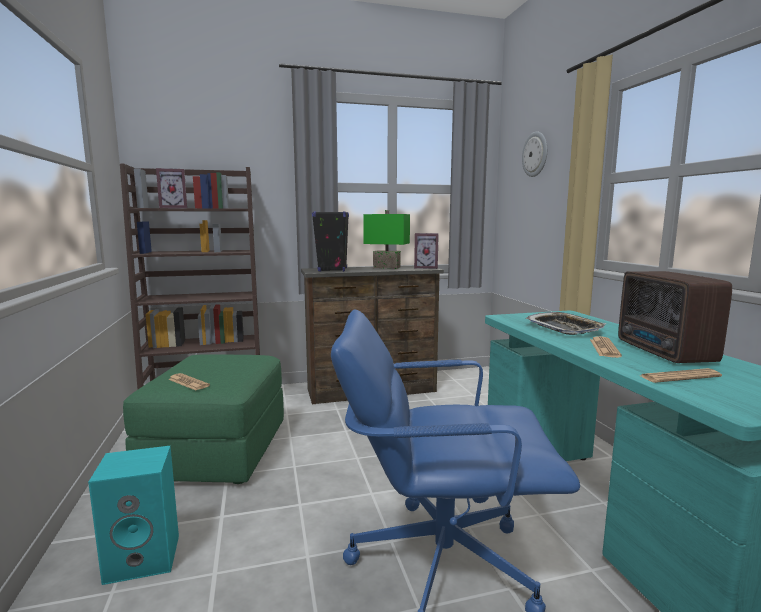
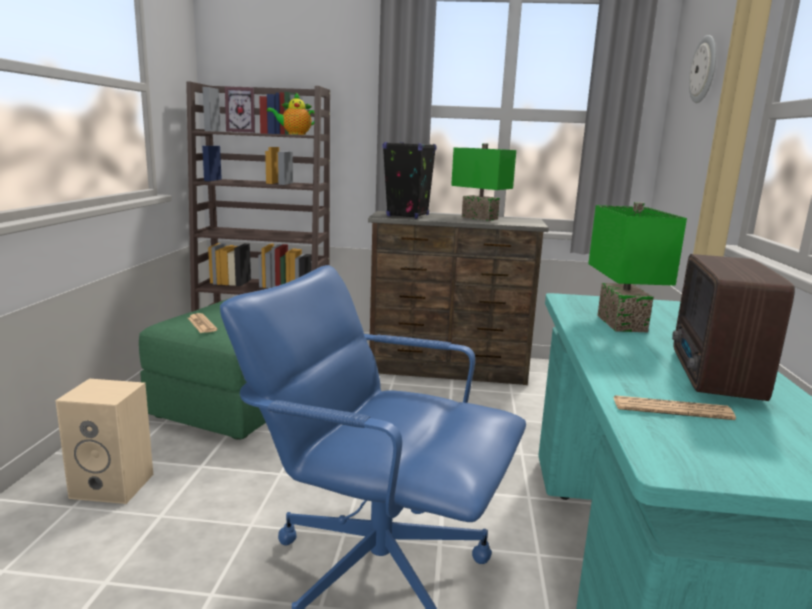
camera: 20 degrees right, 5 degrees up
(145, 557) = (115, 485): turquoise speaker -> beige speaker
(227, 208) = (294, 134): none -> teapot
(426, 268) = (529, 223): picture frame -> none
(564, 328) = (624, 324): tray -> green table lamp
(604, 348) = (633, 356): newspaper -> none

